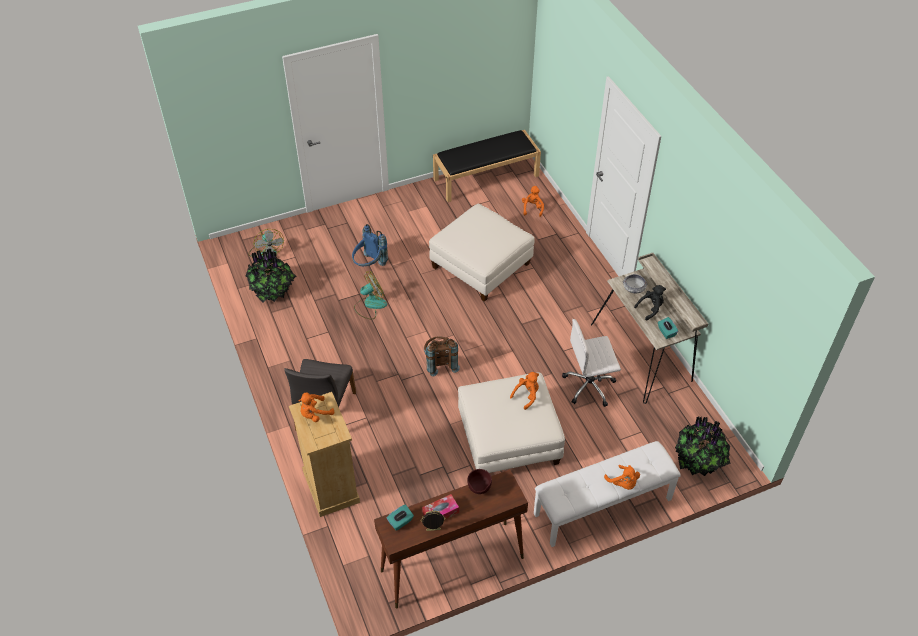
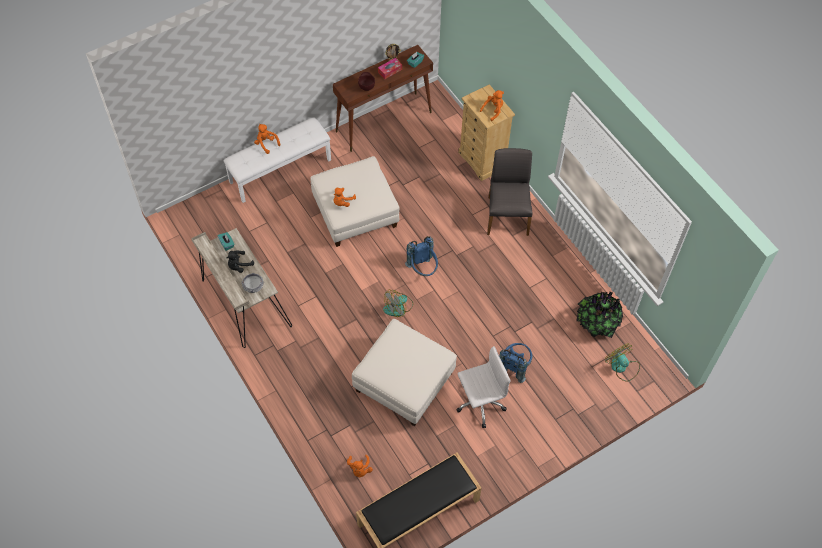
camera: 170 degrees right, 10 degrees up
(370, 305) = (500, 320): fan -> fan (398, 307)
(440, 363) = (423, 270): brown backpack -> blue backpack
(590, 386) = (291, 265): white office chair -> white office chair (479, 403)
(699, 461) = (205, 213): potted plant -> none

